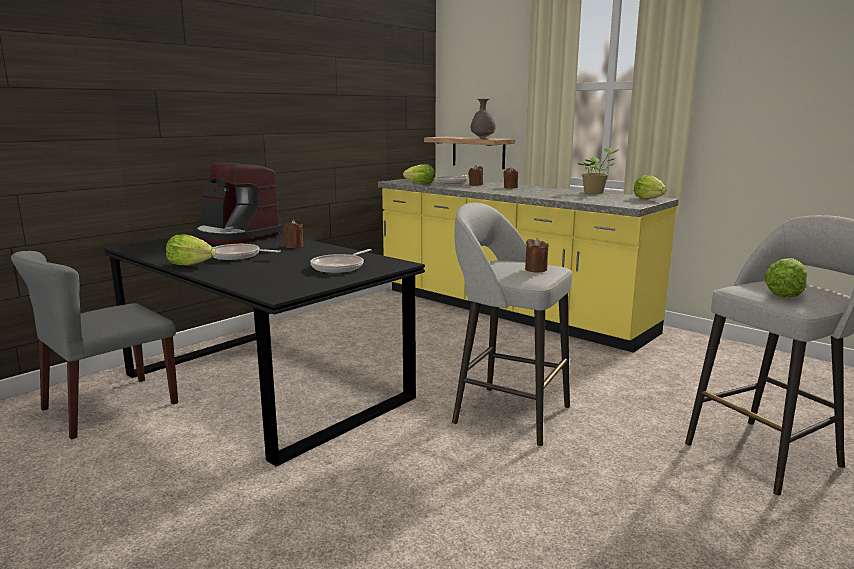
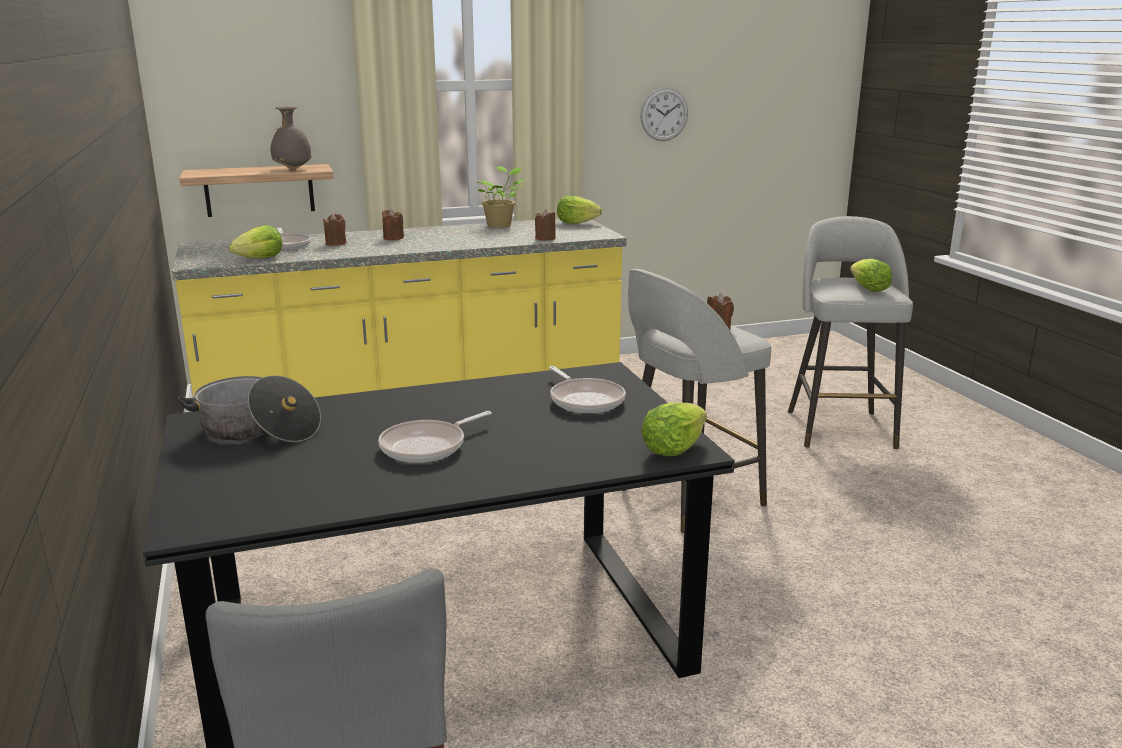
camera: 60 degrees left, 5 degrees up
(190, 265) = (442, 485): lettuce -> lettuce (672, 449)
(235, 236) = (257, 430): coffee machine -> cooking pot
(294, 246) = (414, 404): brown candle -> brown candle (545, 239)
(792, 113) = (664, 114): none -> wall clock

